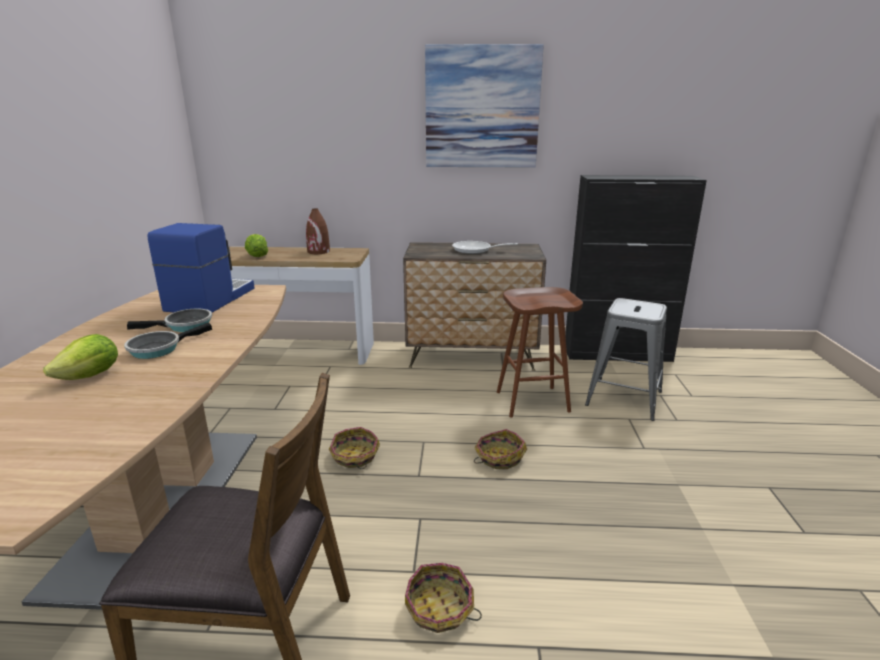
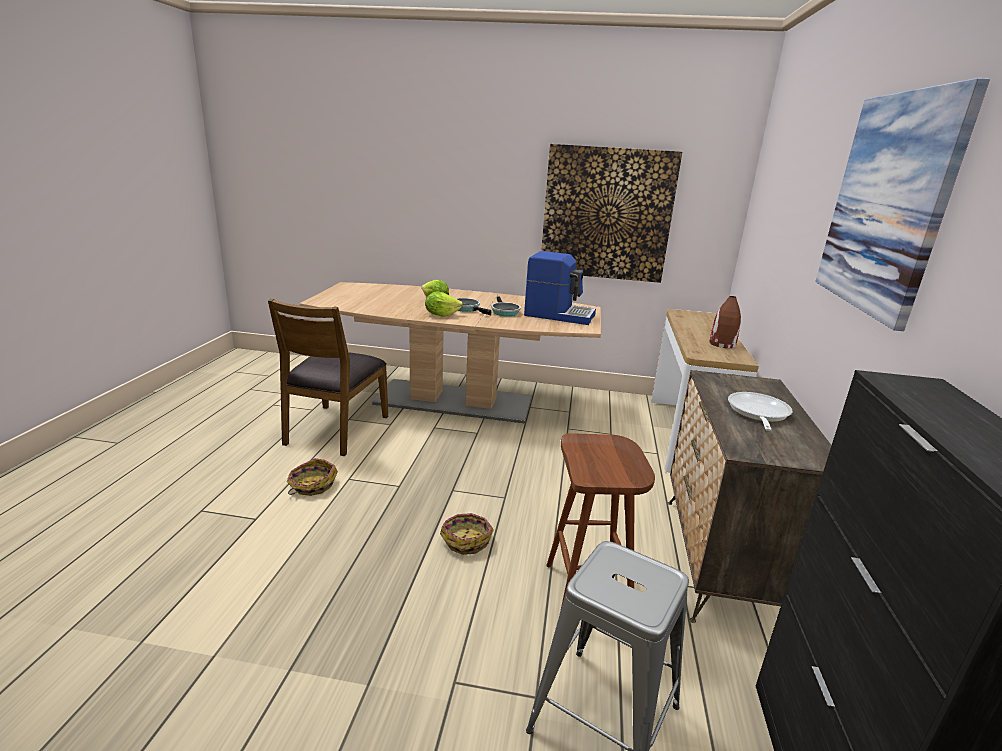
camera: 95 degrees right, 0 degrees up
(111, 170) = (606, 214): none -> picture
(257, 256) = (687, 324): lettuce -> lettuce (441, 315)
(354, 457) = (488, 462): basket -> none

